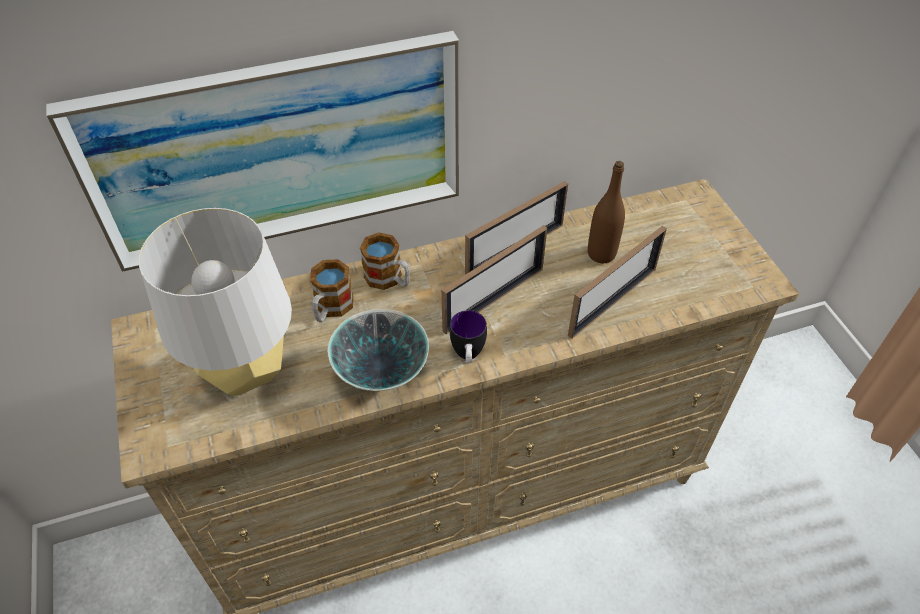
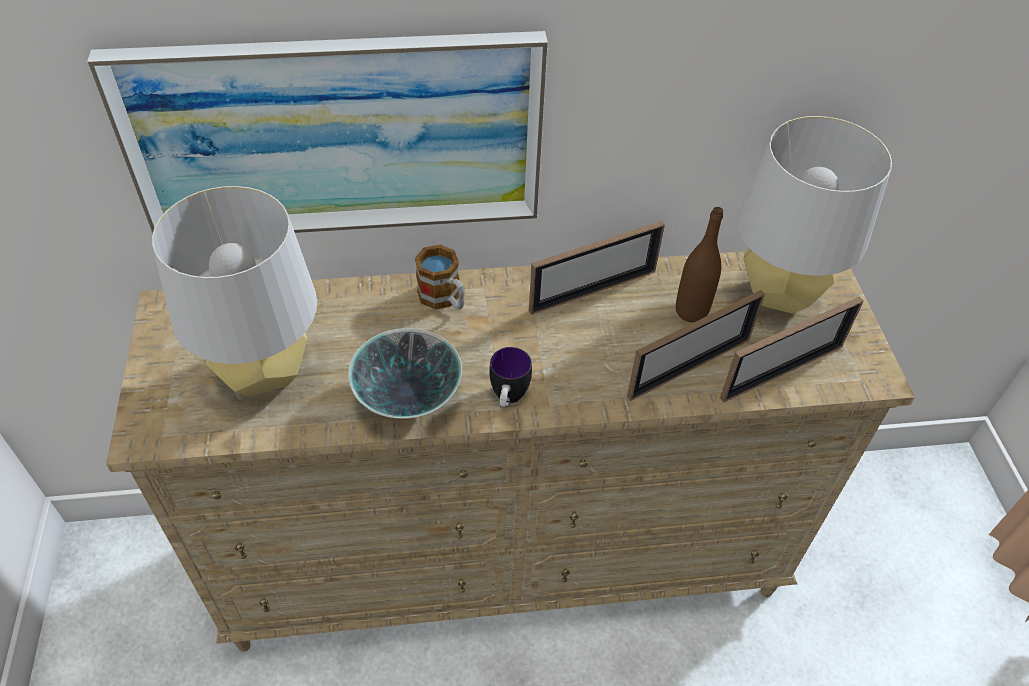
camera: 10 degrees right, 0 degrees up
(331, 309) = (372, 320): mug -> none
(494, 299) = (554, 341): picture frame -> picture frame (782, 371)
(668, 226) = (778, 293): none -> grey table lamp

